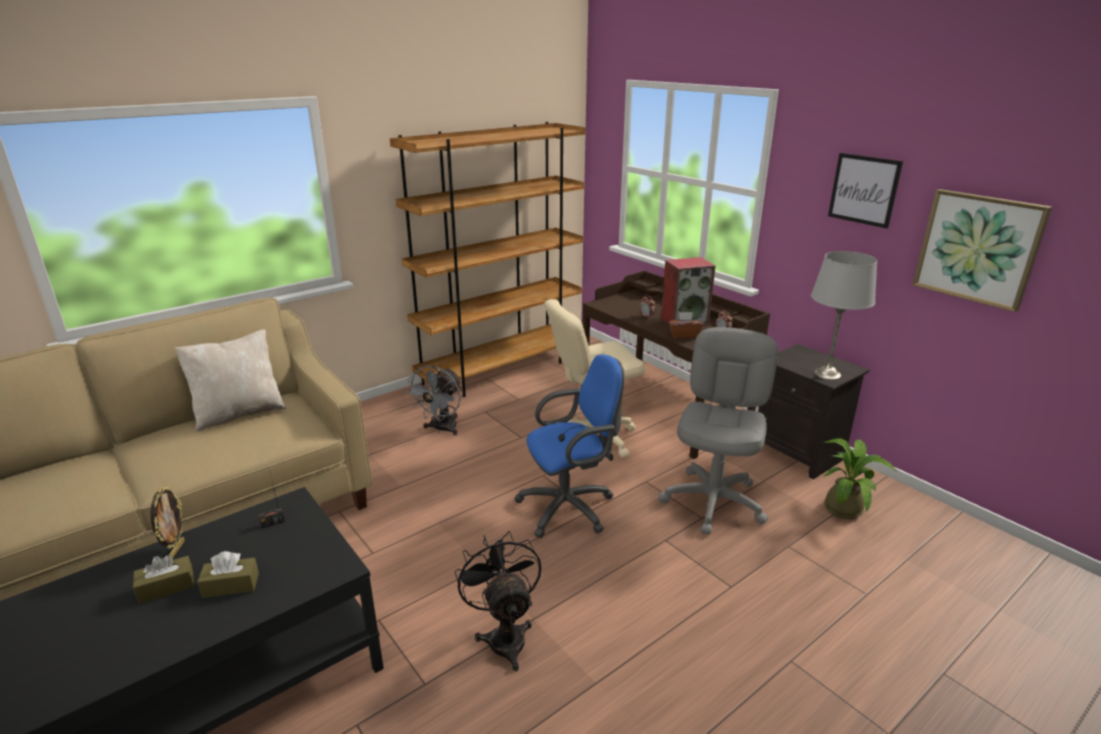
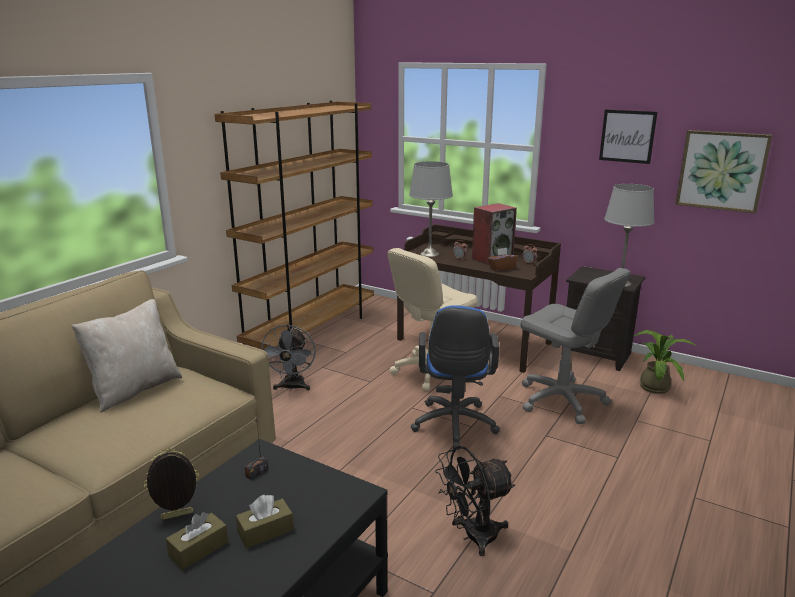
camera: 20 degrees left, 5 degrees down
(176, 549) = (177, 516): picture frame -> picture frame turned 90 degrees counterclockwise
(504, 635) = (472, 537): black fan -> black fan turned 75 degrees counterclockwise
(571, 507) = (454, 427): blue office chair -> blue office chair turned 135 degrees clockwise
(619, 306) = (430, 254): none -> grey table lamp
(713, 502) = (561, 400): grey office chair -> grey office chair turned 135 degrees clockwise

